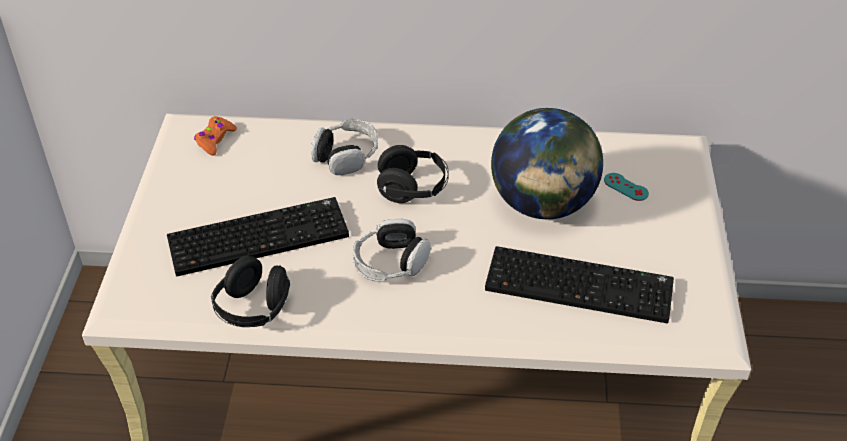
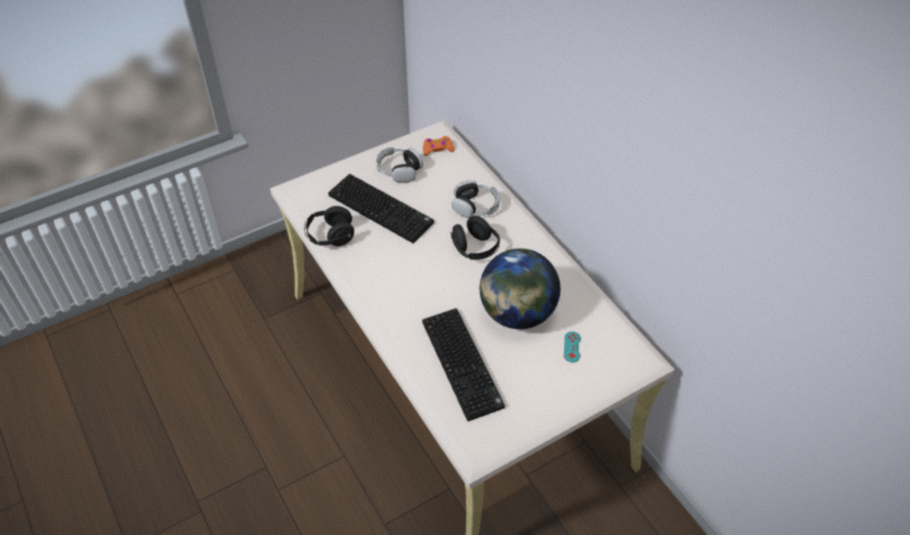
camera: 55 degrees right, 5 degrees up
(390, 262) = (408, 271): headphones -> headphones (399, 170)

